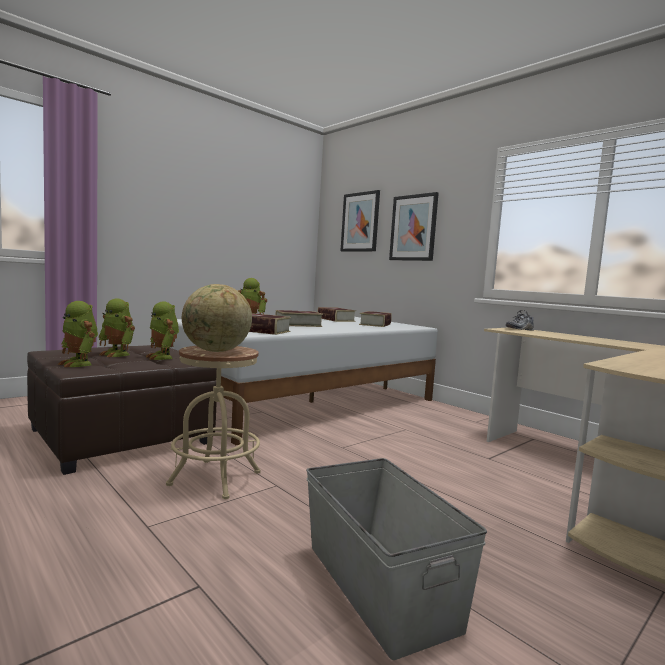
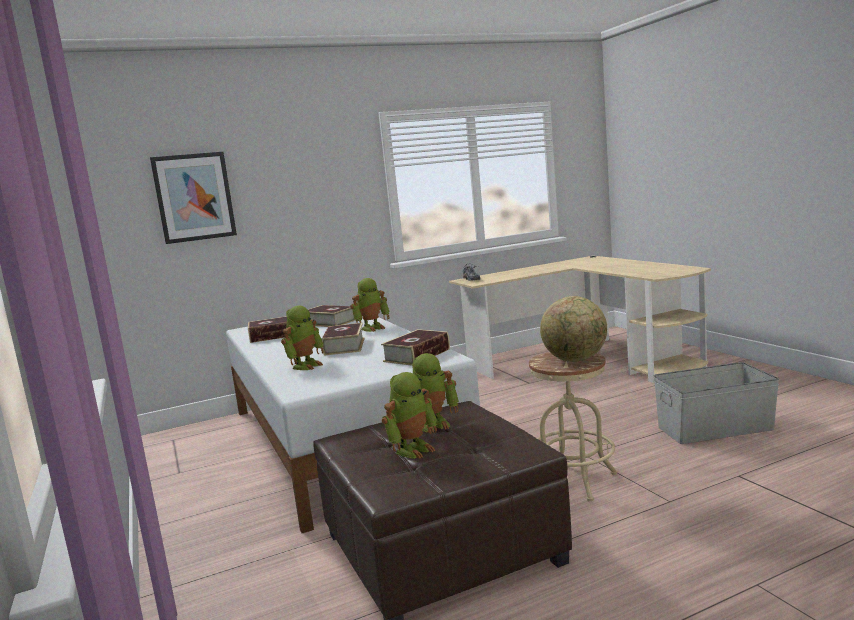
camera: 70 degrees left, 5 degrees up
(79, 364) = (485, 458): toy robot -> toy robot (372, 328)
(413, 228) = (292, 199): picture -> none

